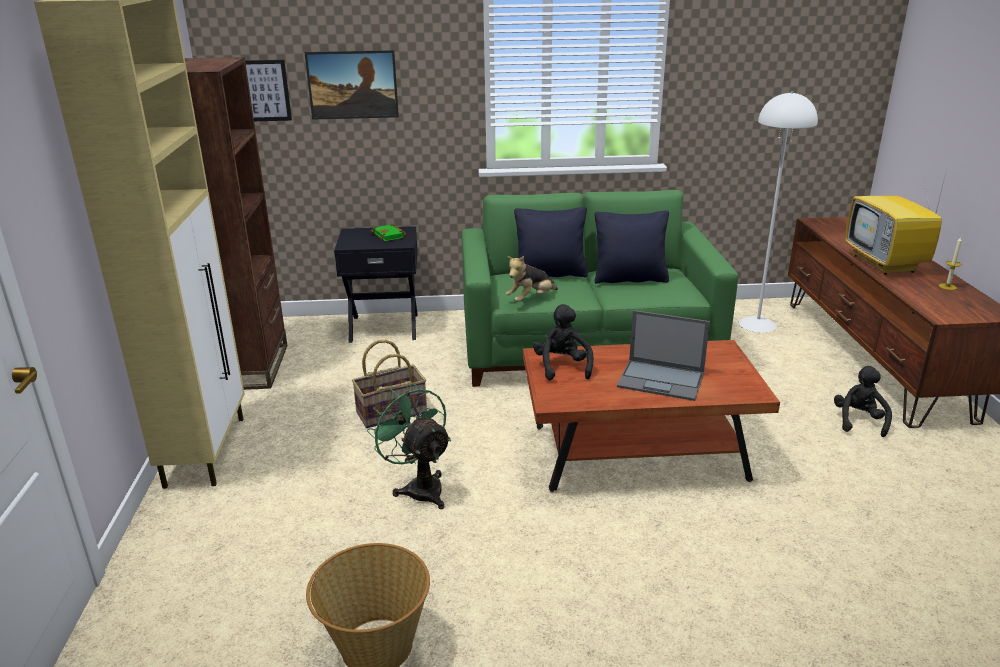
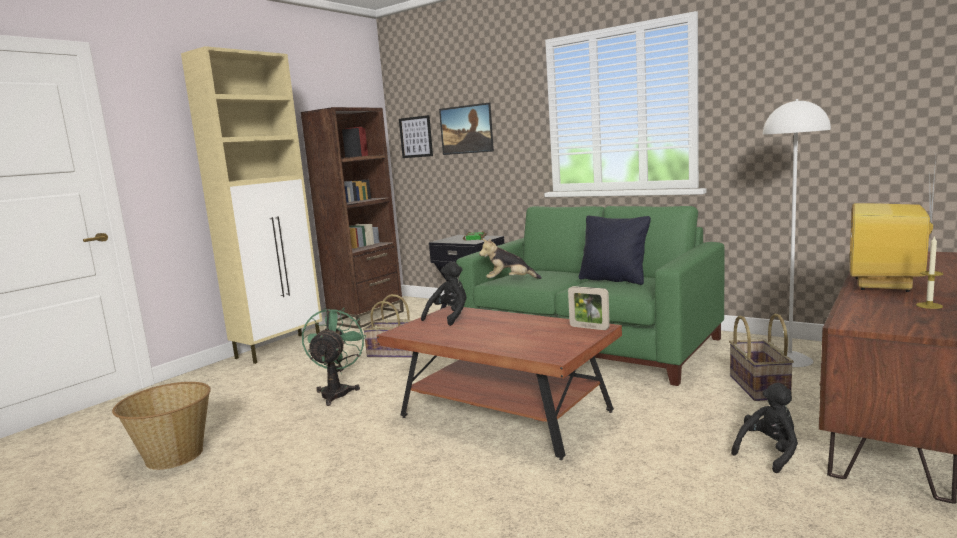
camera: 40 degrees right, 15 degrees down
(550, 274) = (561, 272): black pillow -> none
(662, 380) = (499, 335): laptop -> none
(717, 350) = (589, 327): none -> picture frame
(774, 360) = (757, 387): none -> basket

